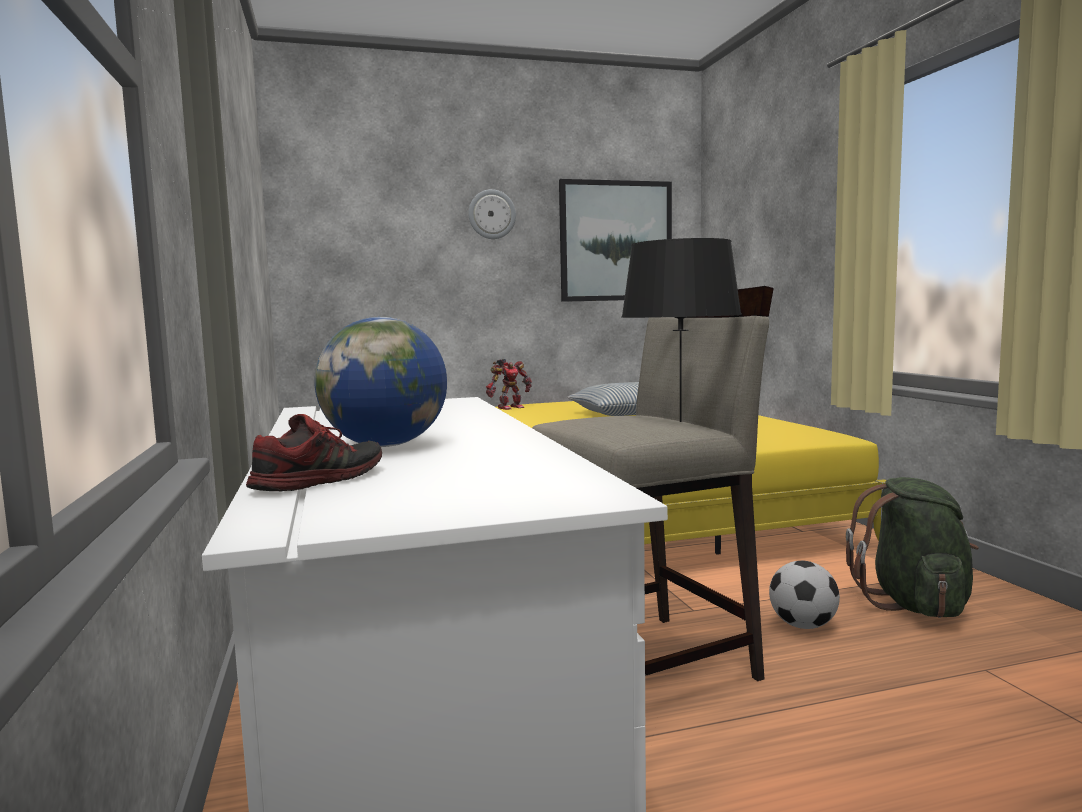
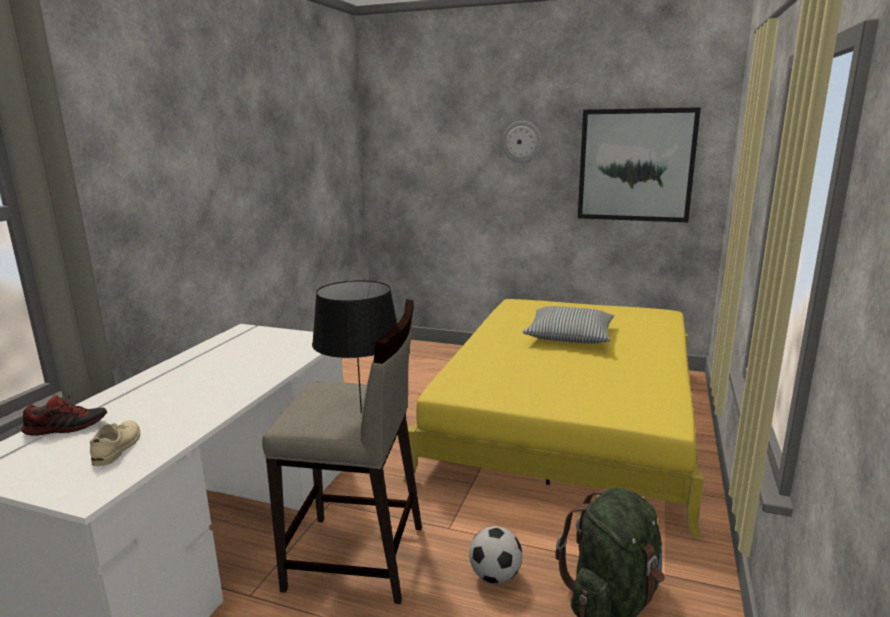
camera: 35 degrees right, 10 degrees up
(386, 445) = (161, 396): globe -> none
(483, 472) = (118, 447): none -> beige shoe
(509, 407) = (511, 304): toy robot -> none

